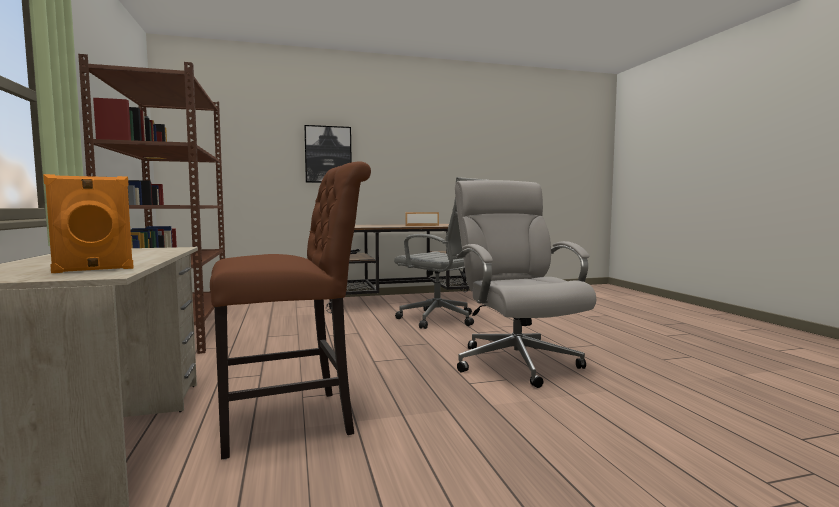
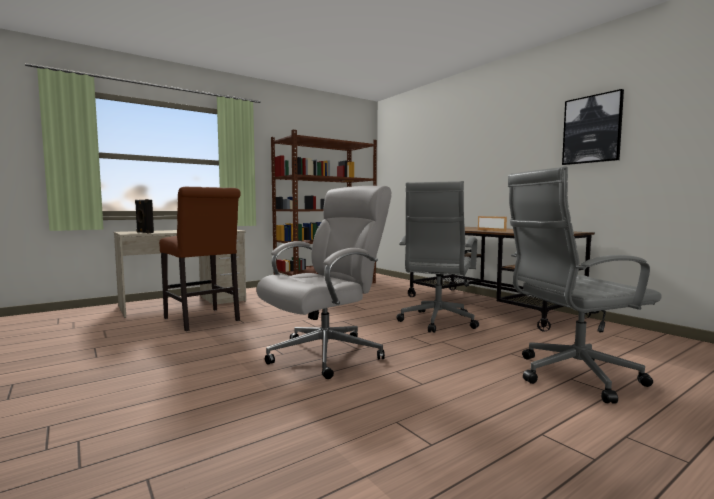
camera: 70 degrees right, 0 degrees up
(94, 270) = (144, 232): orange speaker -> black speaker
(328, 154) = (462, 164): picture -> picture (592, 129)
(582, 316) = (572, 376): none -> grey office chair

